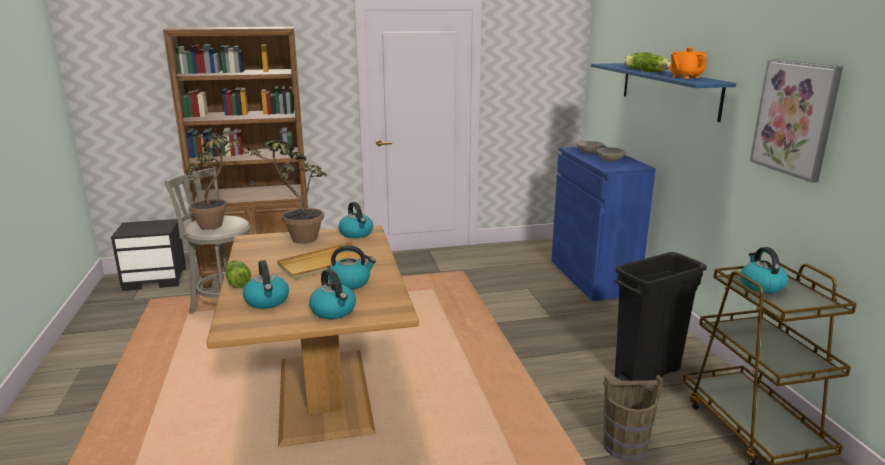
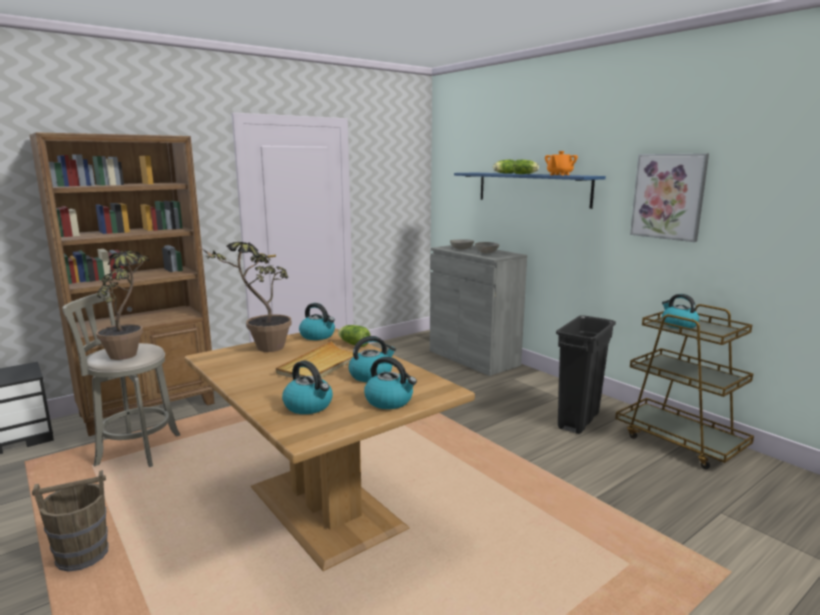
camera: 25 degrees left, 5 degrees down
(238, 282) = (250, 395): lettuce -> lettuce (353, 344)
(592, 277) = (473, 358): blue cabinet -> grey cabinet
(625, 446) = (615, 478): brown bucket -> brown bucket (83, 555)

